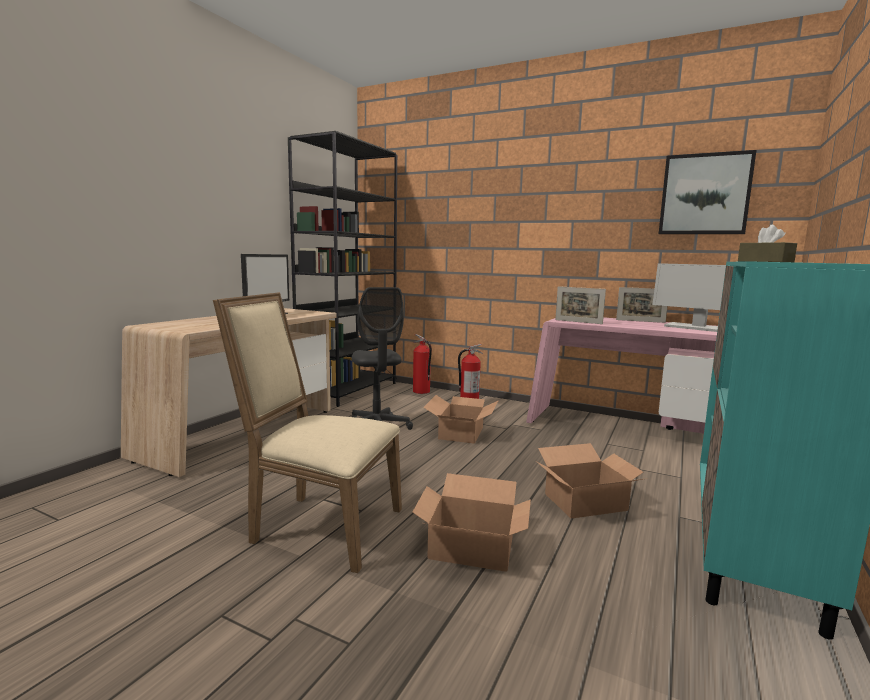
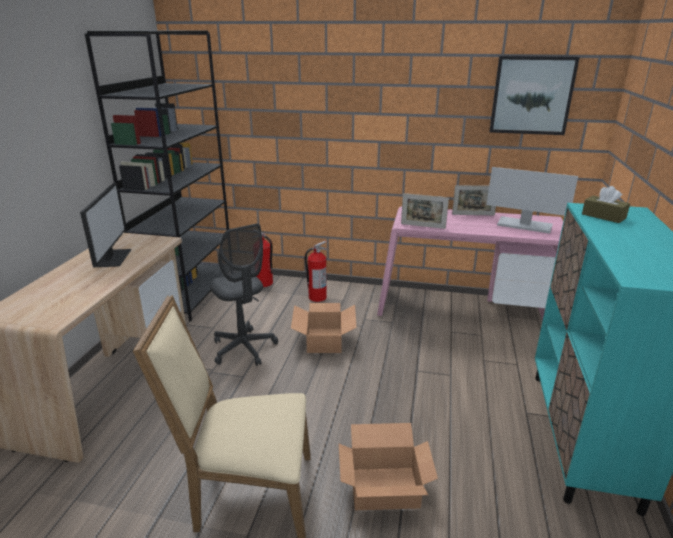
camera: 15 degrees left, 15 degrees up
(586, 502) = (455, 411): cardboard box -> none

